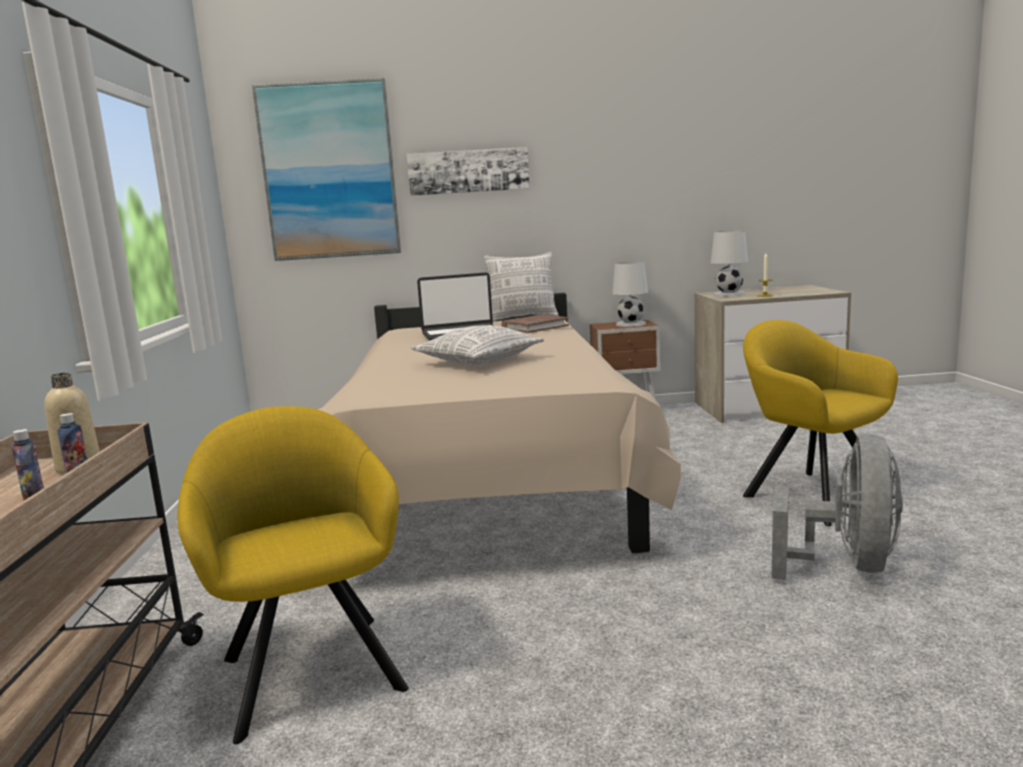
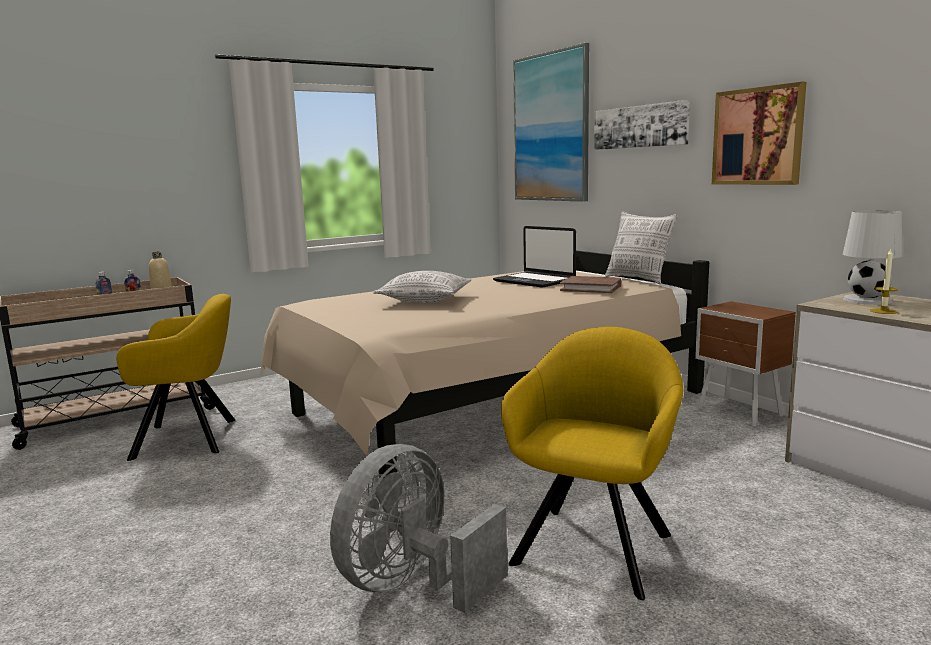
camera: 60 degrees right, 0 degrees up
(311, 666) = (192, 438): yellow armchair -> yellow armchair turned 45 degrees clockwise
(599, 181) = (757, 136): none -> picture
(631, 324) = (752, 311): white table lamp -> none
(846, 565) = (413, 584): grey fan -> grey fan turned 135 degrees clockwise

